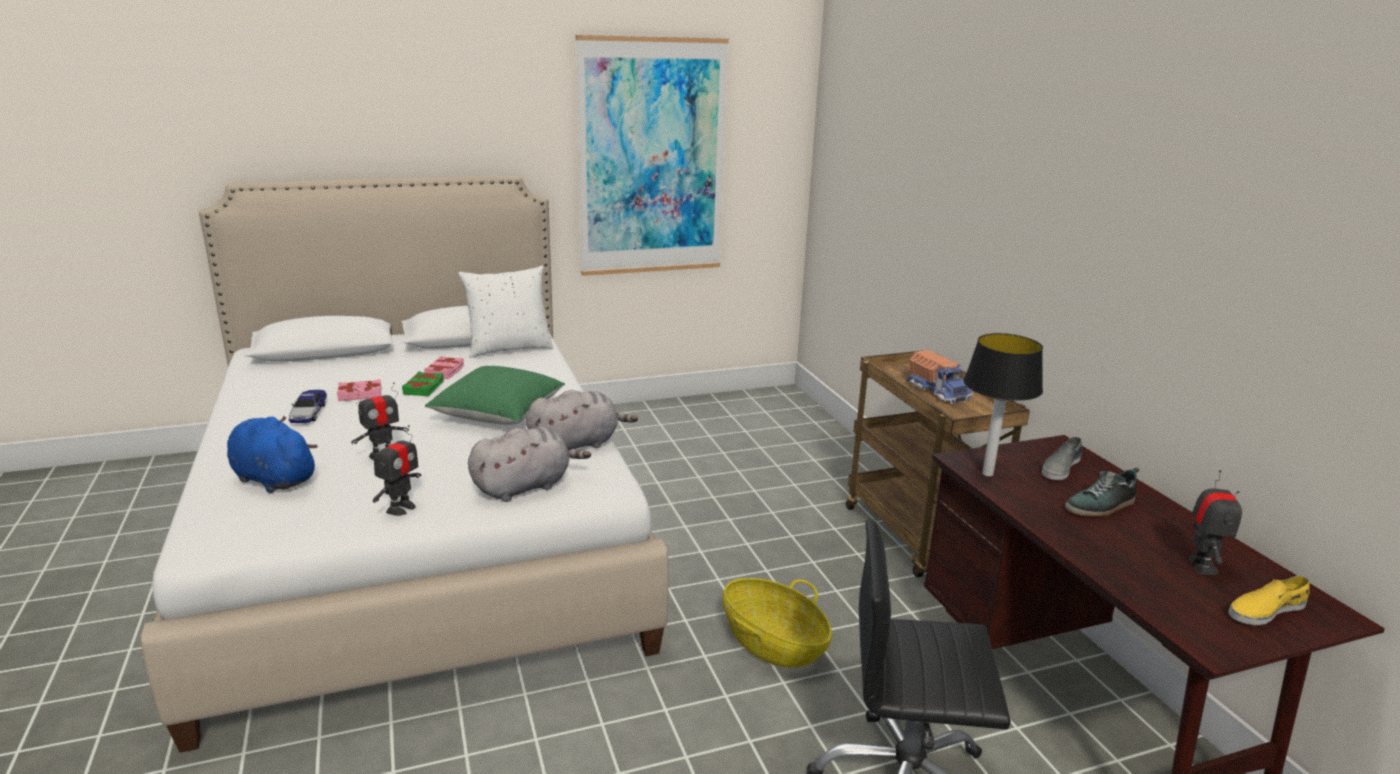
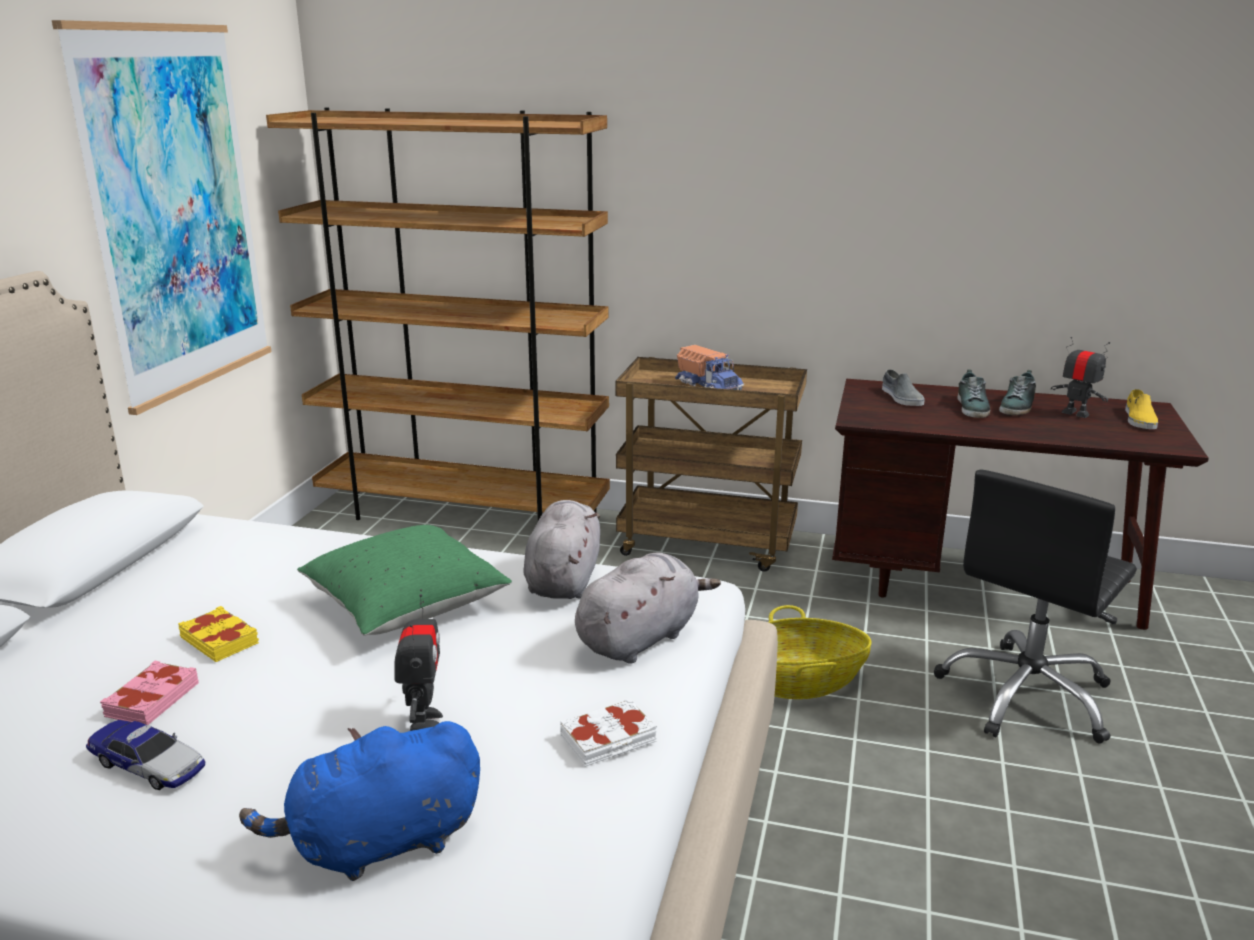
camera: 55 degrees left, 0 degrees up
(401, 508) = (609, 740): toy robot -> white book
(424, 388) = (220, 640): green book -> yellow book
(445, 371) = (185, 611): pink book -> none
(509, 348) = (187, 547): white pillow -> none
(525, 486) = (640, 638): grey plush toy -> grey plush toy turned 45 degrees clockwise
(811, 433) = (464, 514): none -> brown bookcase
(938, 391) = (709, 386): toy truck -> toy truck turned 45 degrees clockwise
(986, 474) = (890, 420): table lamp -> none
(1155, 529) = (1018, 407): none -> shoe

